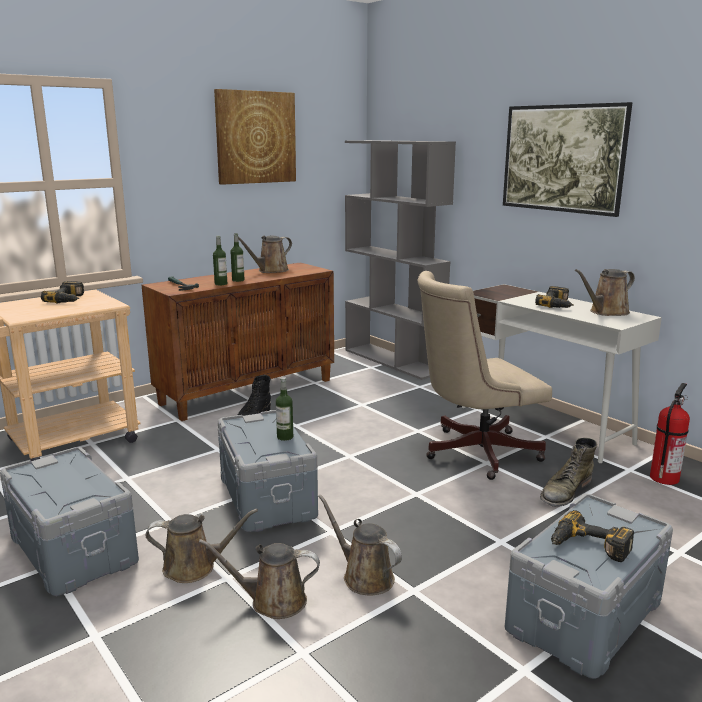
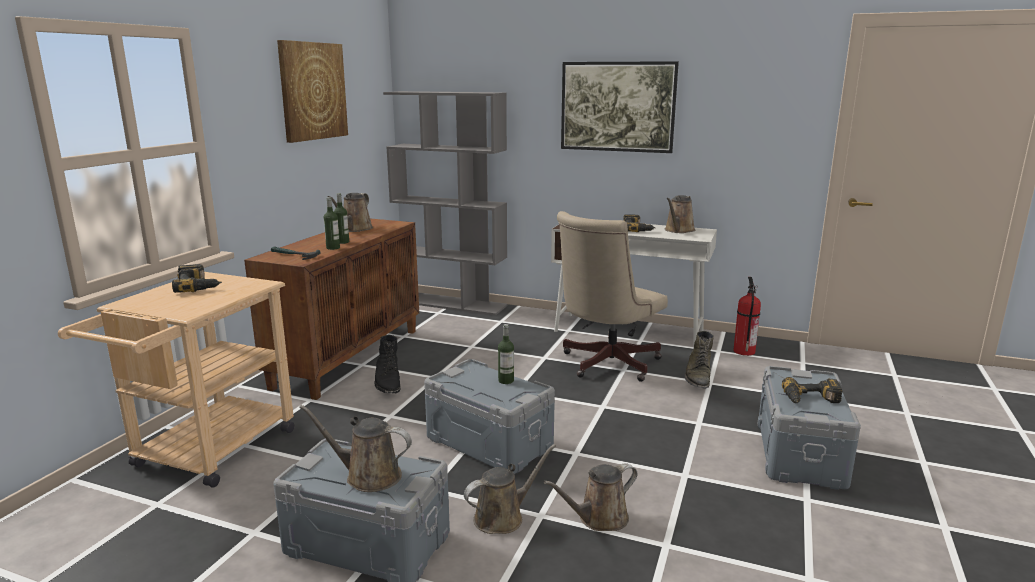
camera: 30 degrees left, 0 degrees up
(364, 576) = (641, 477): brown watering can -> brown watering can (368, 476)

